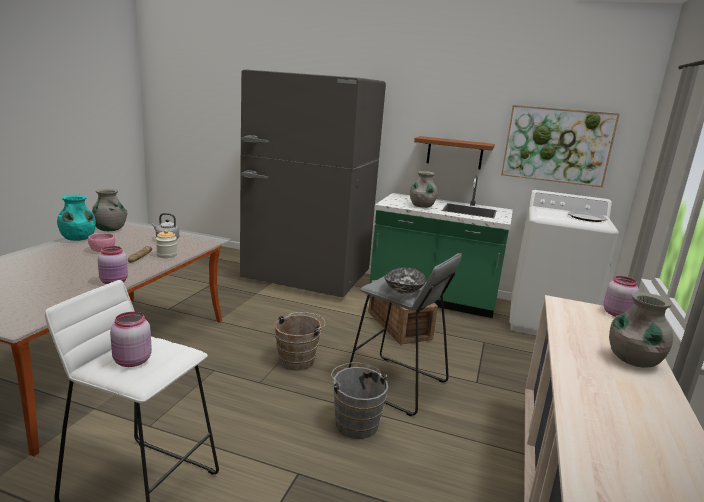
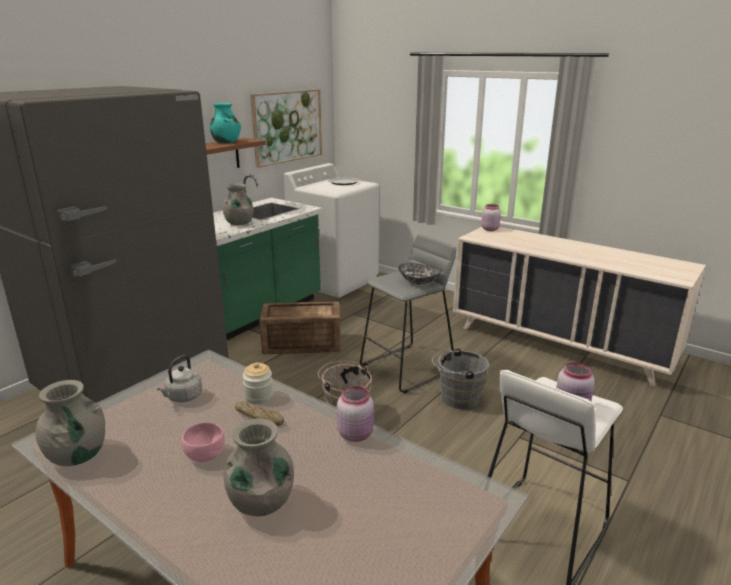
camera: 70 degrees left, 5 degrees up
(78, 238) = (115, 488): turquoise vase -> turquoise vase (226, 142)
(633, 360) = (554, 242): grey vase -> grey vase (261, 502)

